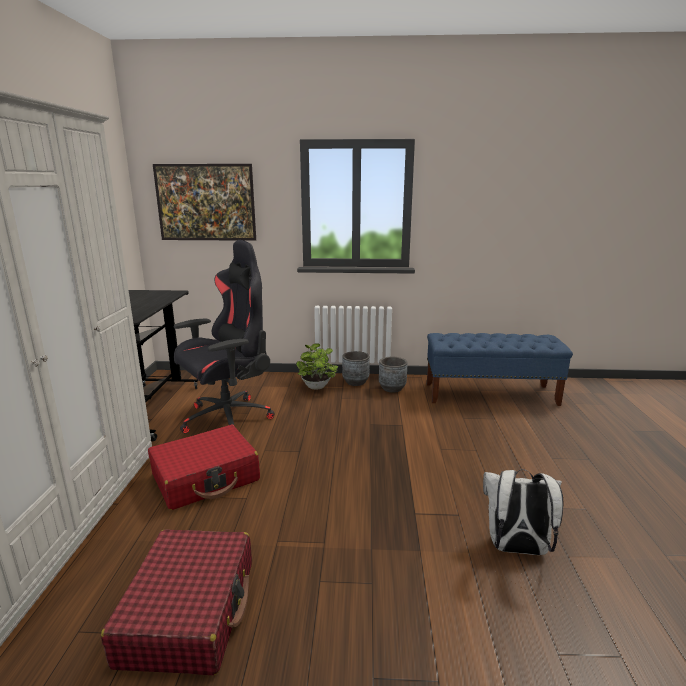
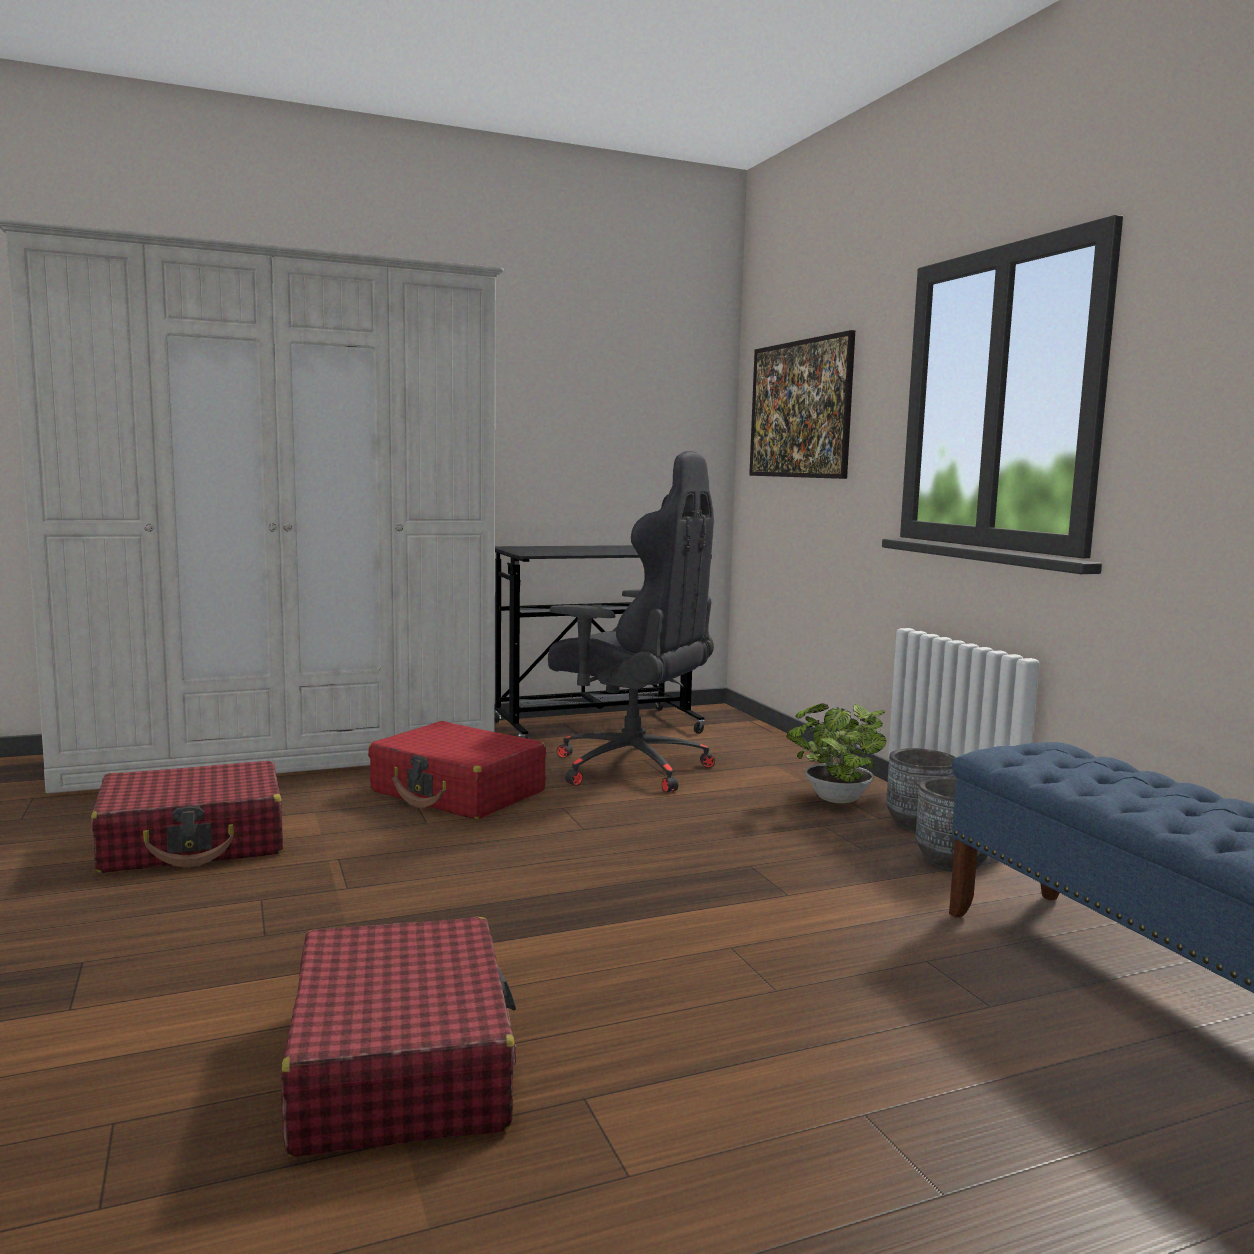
camera: 65 degrees right, 10 degrees down
(516, 549) = (401, 1064): white backpack -> red suitcase

